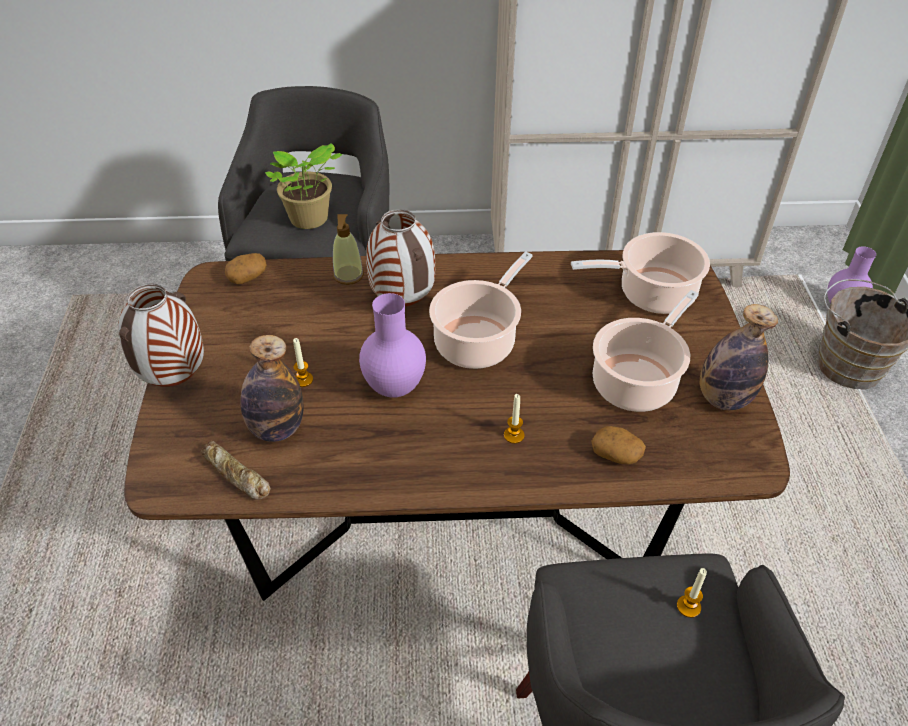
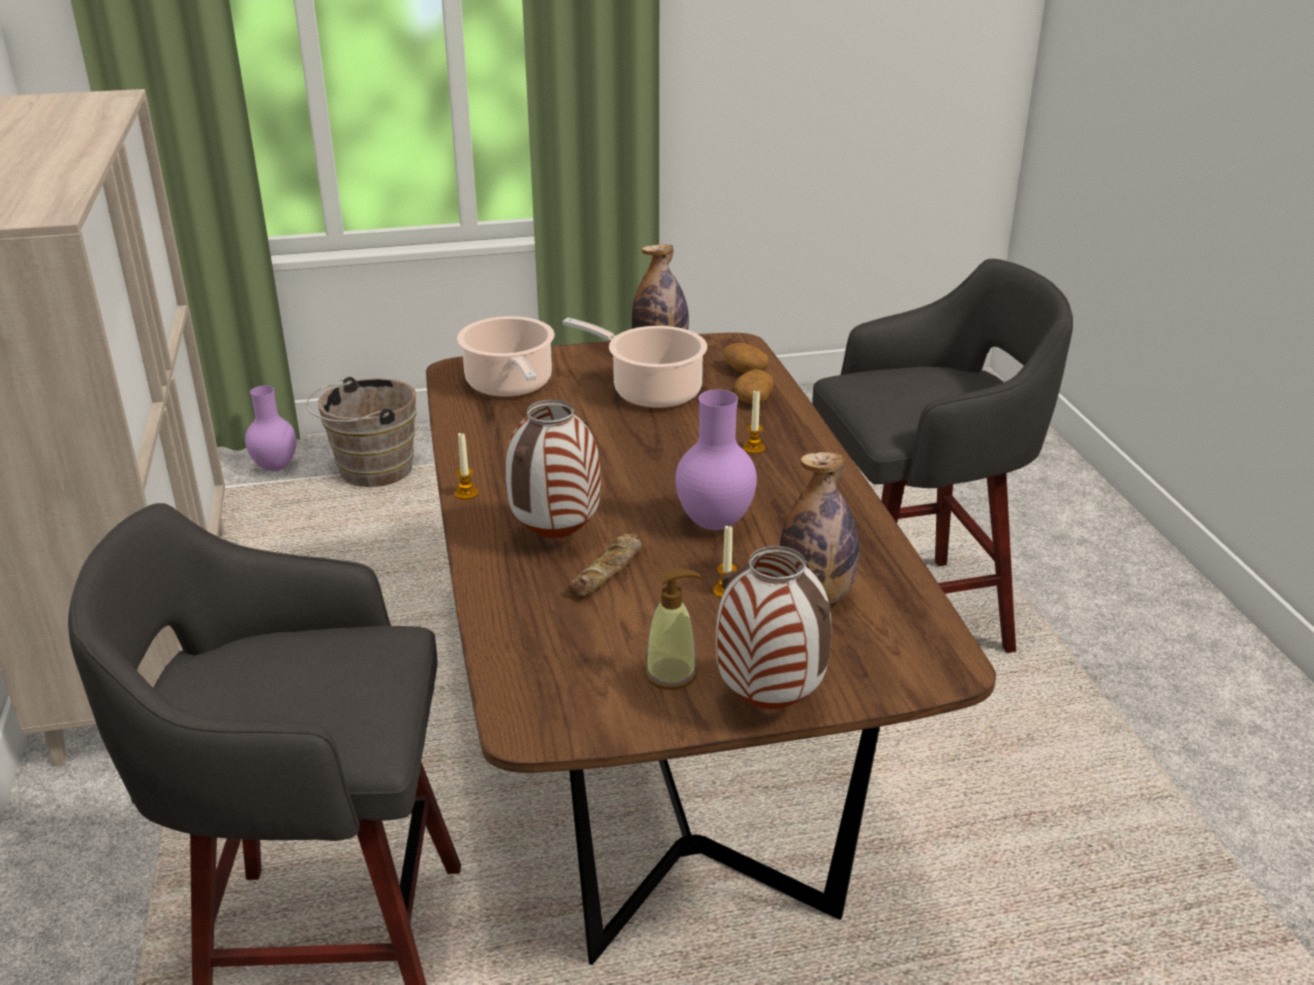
camera: 100 degrees left, 15 degrees down
(235, 475) = (900, 612): bread -> bread (608, 571)
(247, 276) = (519, 686): potato -> potato (744, 370)
(309, 220) = (334, 672): potted plant -> none
(348, 275) = (503, 589): soap dispenser -> soap dispenser (671, 674)
(478, 341) = (616, 479): cooking pot -> none
(688, 606) = (885, 381): candle -> candle (466, 493)

